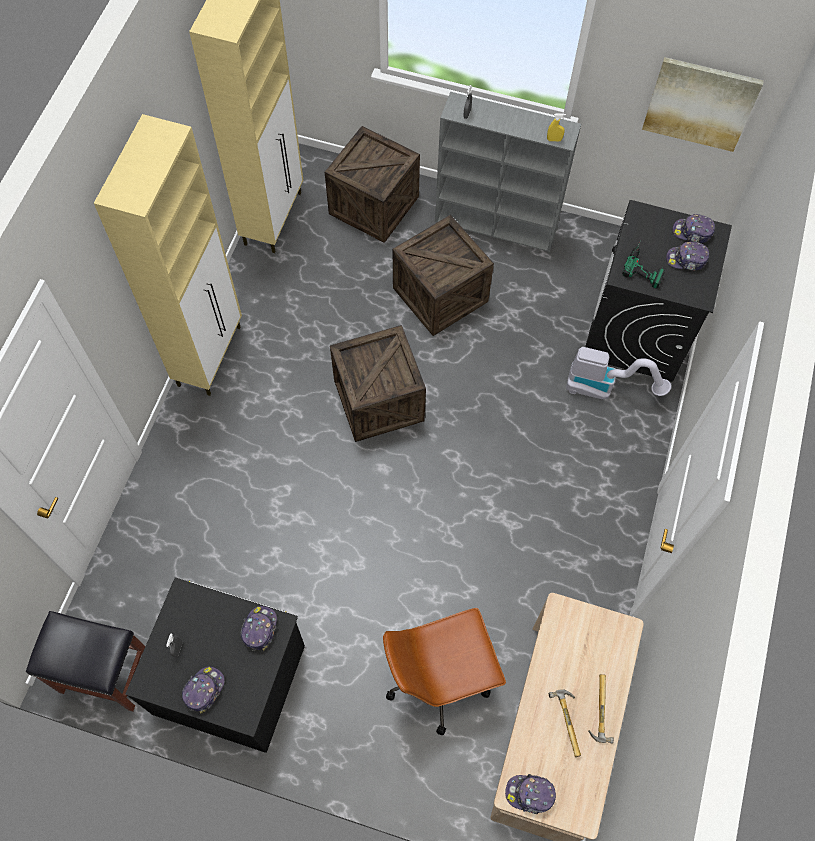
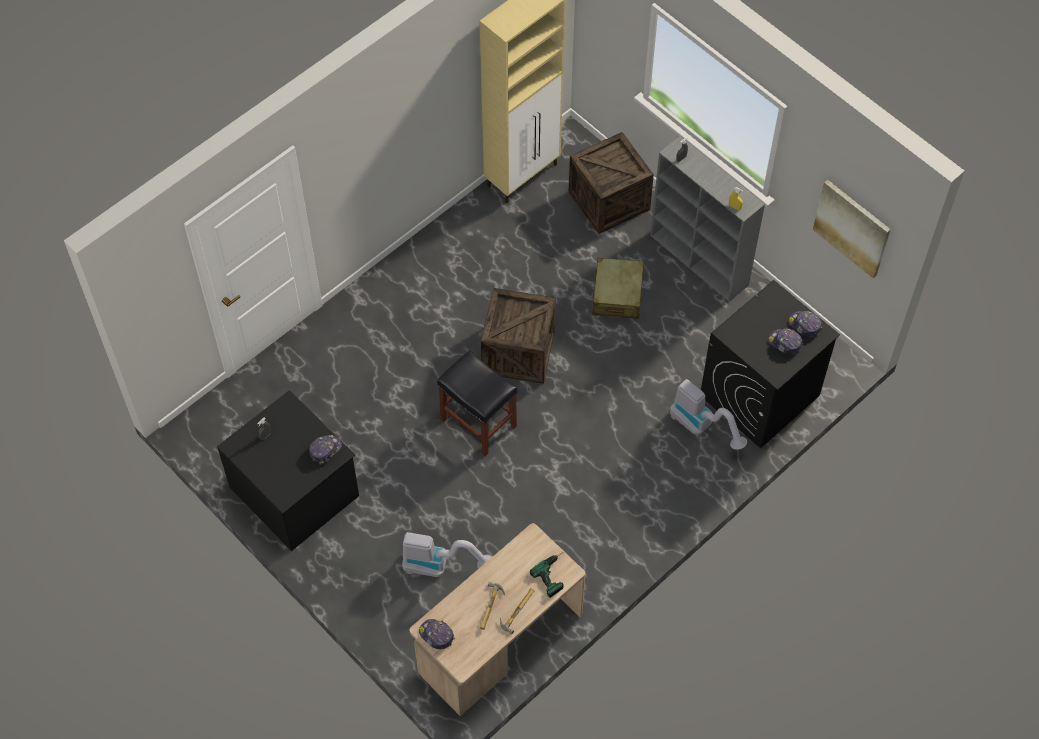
camera: 30 degrees right, 5 degrees down
(105, 673) = (213, 444): black stool -> black stool (477, 423)
(203, 690) = (267, 469): cap -> none
(210, 355) = (412, 259): beige cabinet -> none
(439, 678) = (440, 565): brown office chair -> vacuum cleaner
(440, 294) = (617, 295): crate -> beige suitcase
(645, 265) = (750, 332): power drill -> power drill (554, 574)

